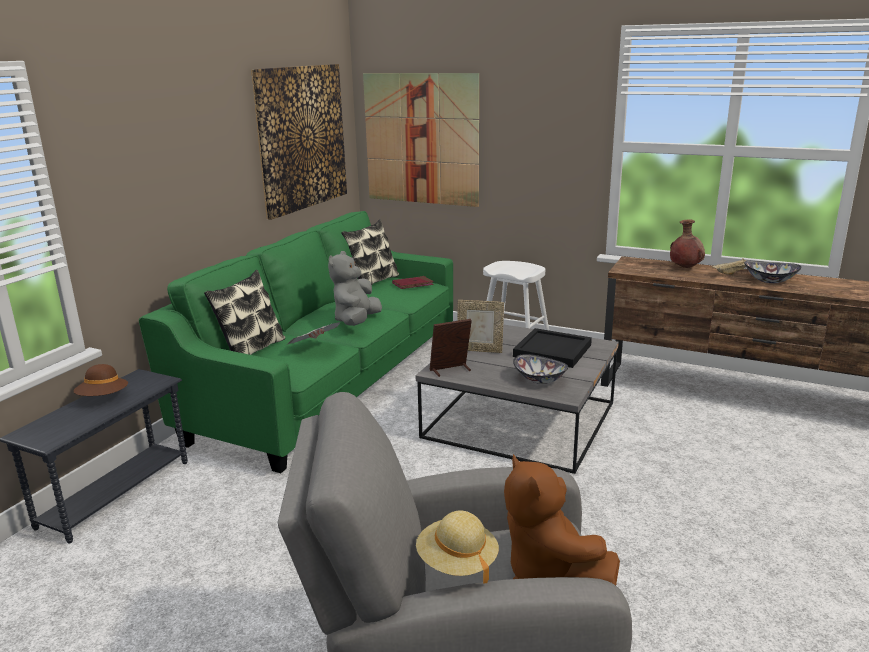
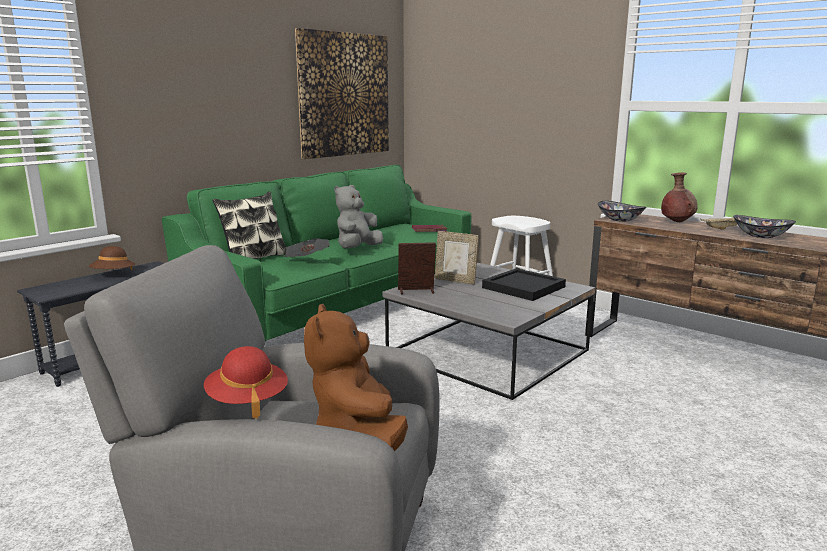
camera: 15 degrees right, 5 degrees down
(372, 282) = (396, 226): pillow -> none
(421, 139) = (454, 104): picture -> none
(457, 562) = (247, 400): beige hat -> red hat
(539, 380) = (492, 306): bowl -> bowl (619, 220)

